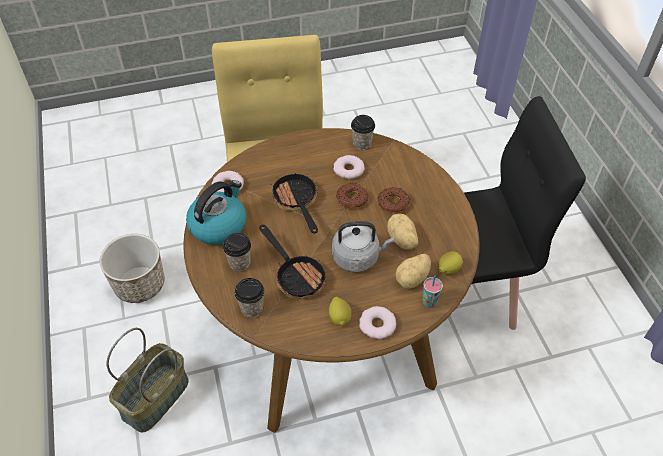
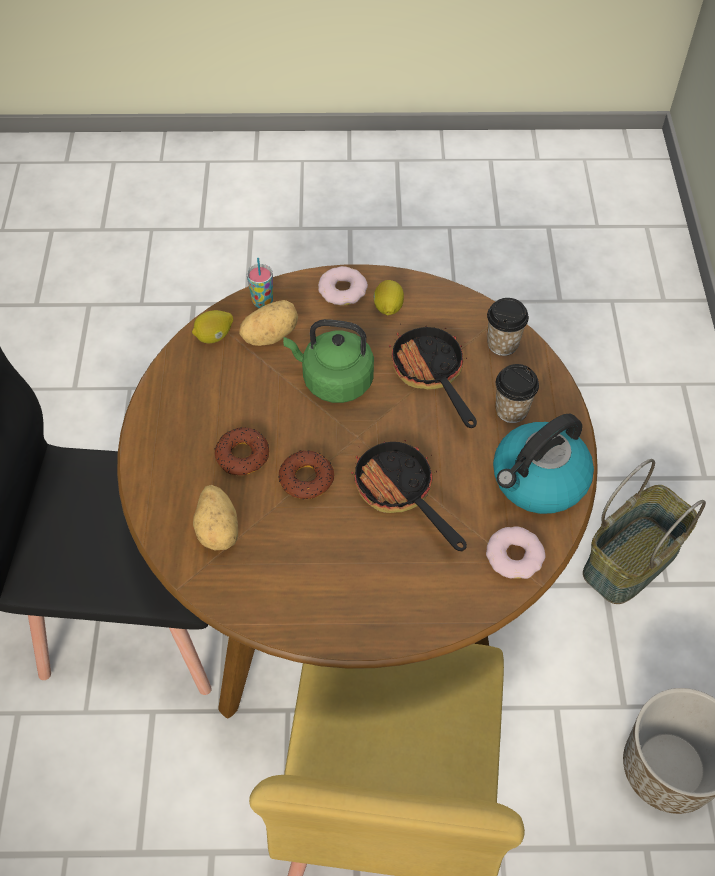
camera: 165 degrees left, 5 degrees up
(297, 202) = (400, 493): frying pan -> frying pan turned 150 degrees clockwise
(348, 170) = (290, 539): donut -> none
(358, 257) = (333, 380): grey kettle -> green kettle
(362, 144) = (243, 593): cup -> none
(401, 240) = (259, 392): potato -> potato (219, 529)

